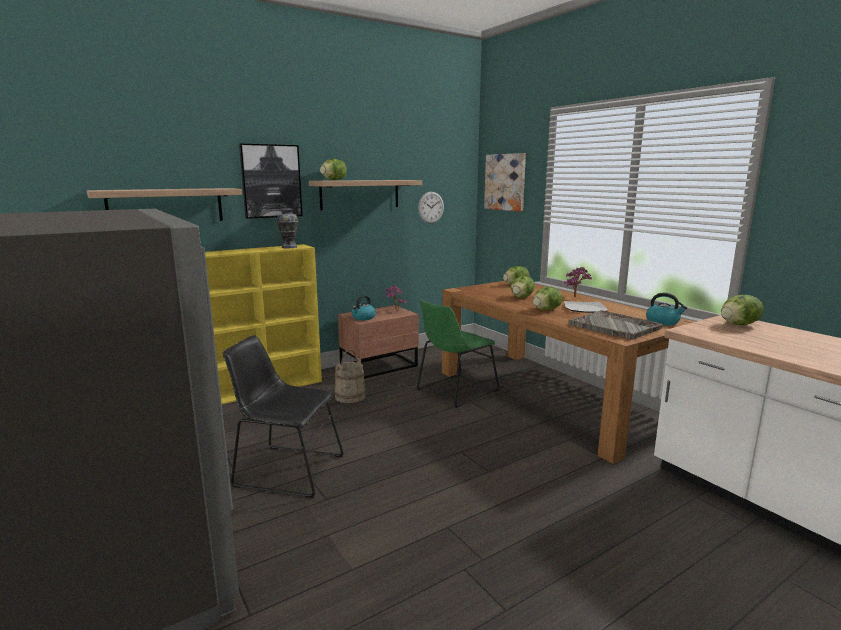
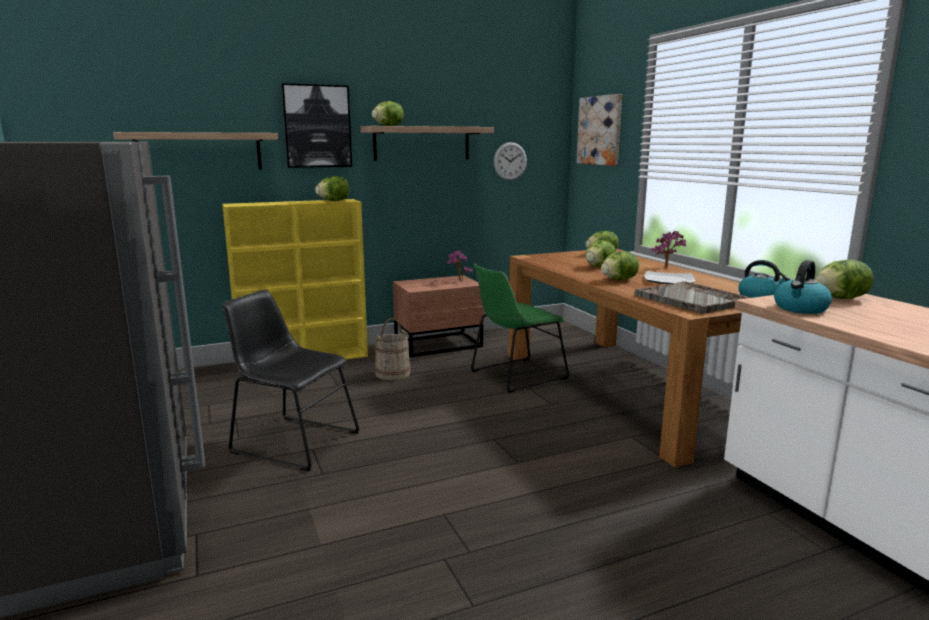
camera: 10 degrees right, 0 degrees up
(289, 247) = (333, 201): vase -> lettuce
(363, 318) = (418, 286): kettle -> kettle (800, 309)

